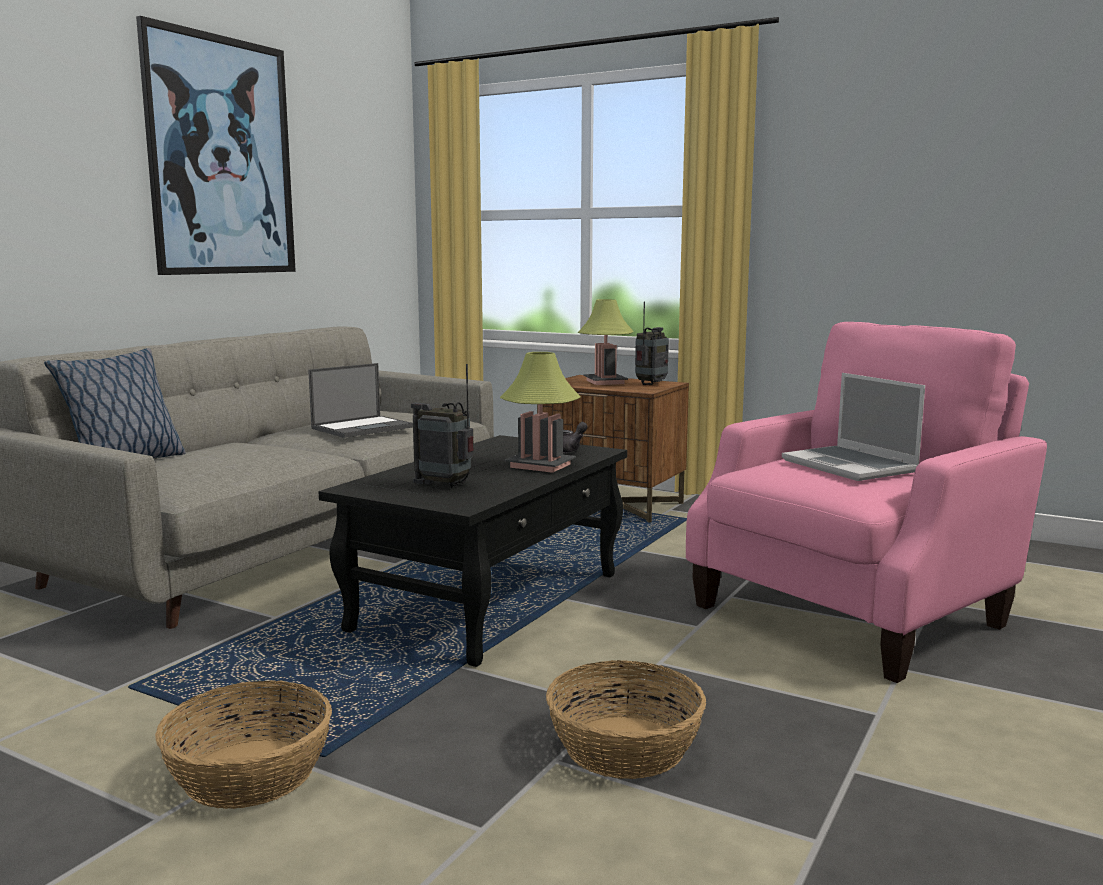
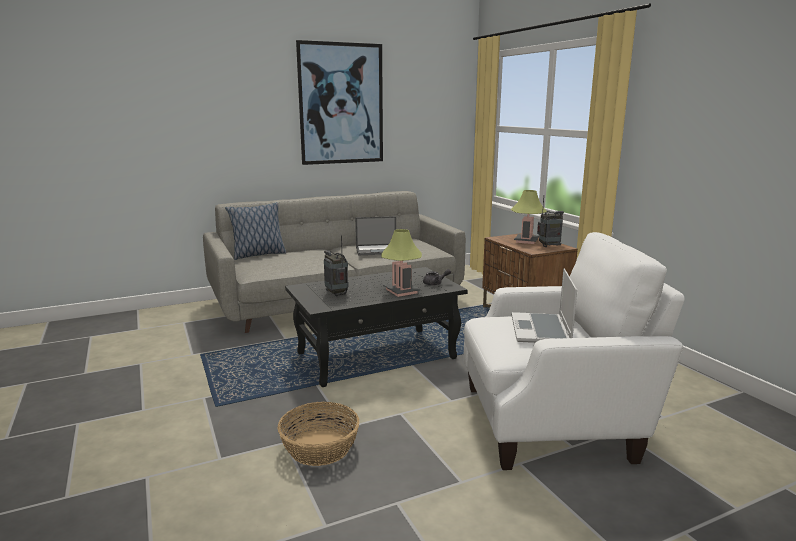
camera: 35 degrees right, 5 degrees up
(249, 773) = (187, 403): basket -> none
(853, 613) = (551, 422): pink armchair -> white armchair

